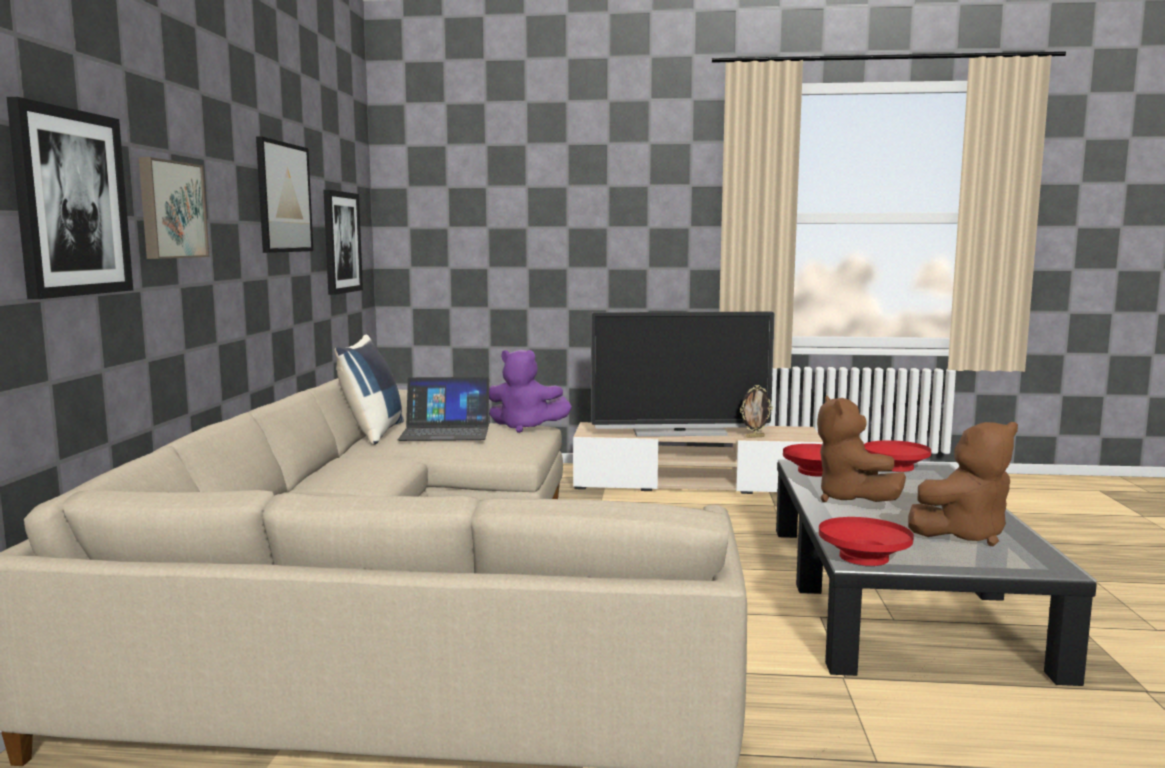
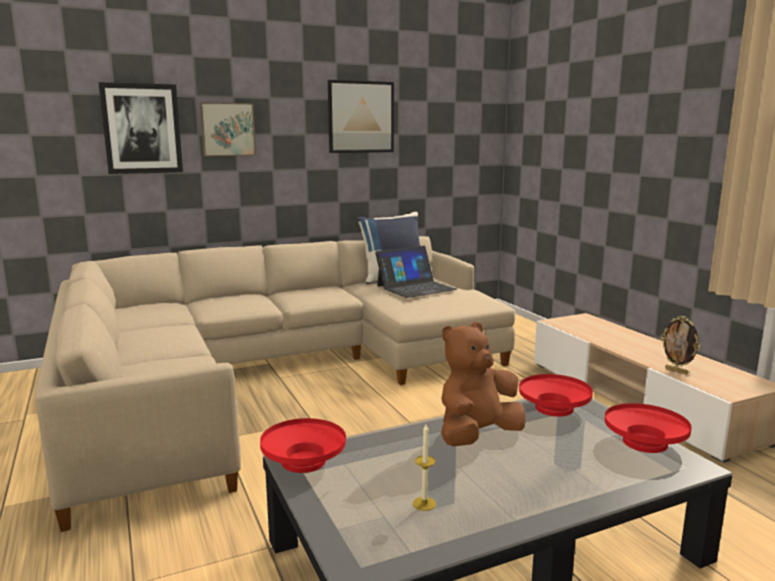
camera: 60 degrees right, 5 degrees up
(341, 242) = (445, 145): picture -> none
(445, 431) = (416, 287): laptop -> laptop turned 90 degrees counterclockwise
(525, 427) = (480, 300): purple plush toy -> none
(679, 432) = (625, 344): television -> none
(963, 534) = (424, 503): brown plush toy -> candle

